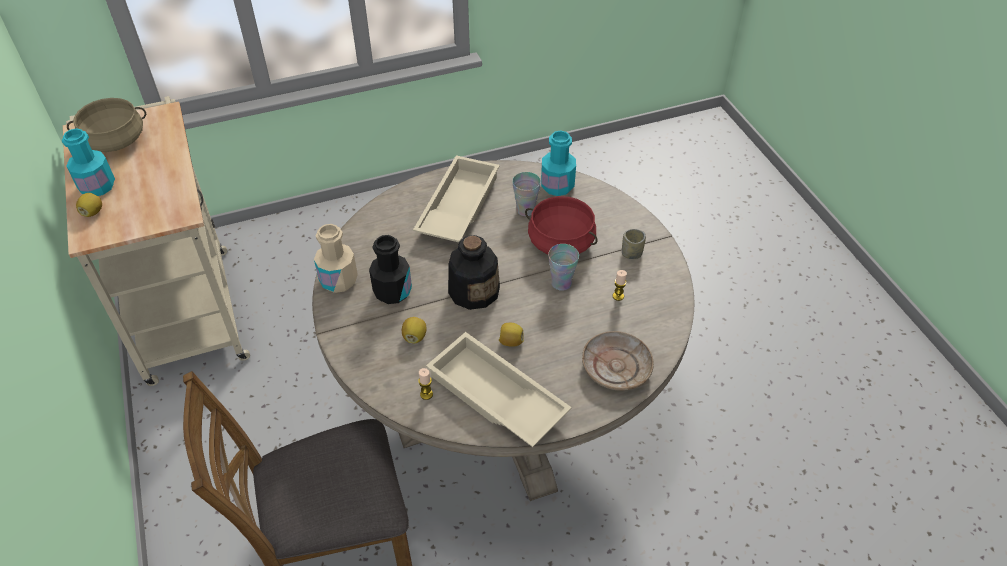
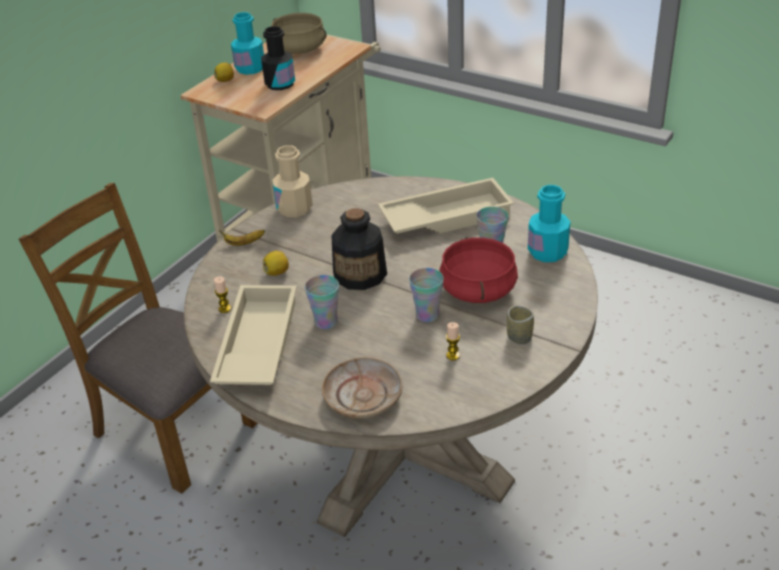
camera: 55 degrees right, 10 degrees down
(348, 336) = (243, 243): none -> banana
(392, 291) = (312, 237): black bottle -> black bottle (280, 84)
(510, 341) = (326, 322): lemon -> cup

